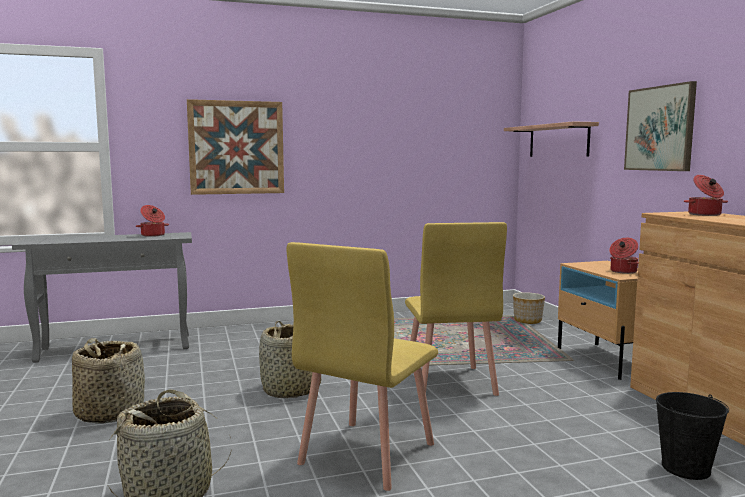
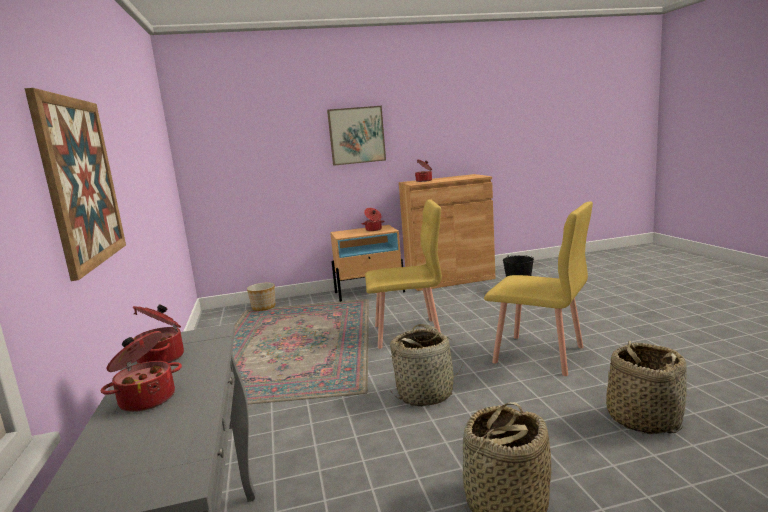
camera: 85 degrees left, 5 degrees up
(105, 237) = (147, 399): none -> cooking pot
(558, 141) = (242, 150): shelf -> none

